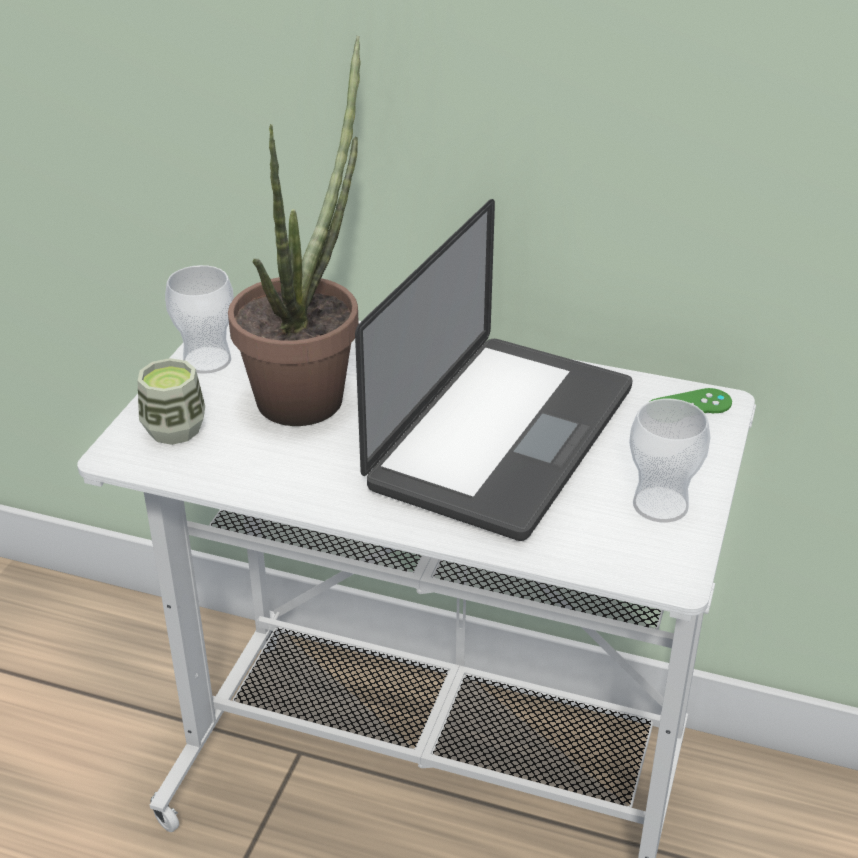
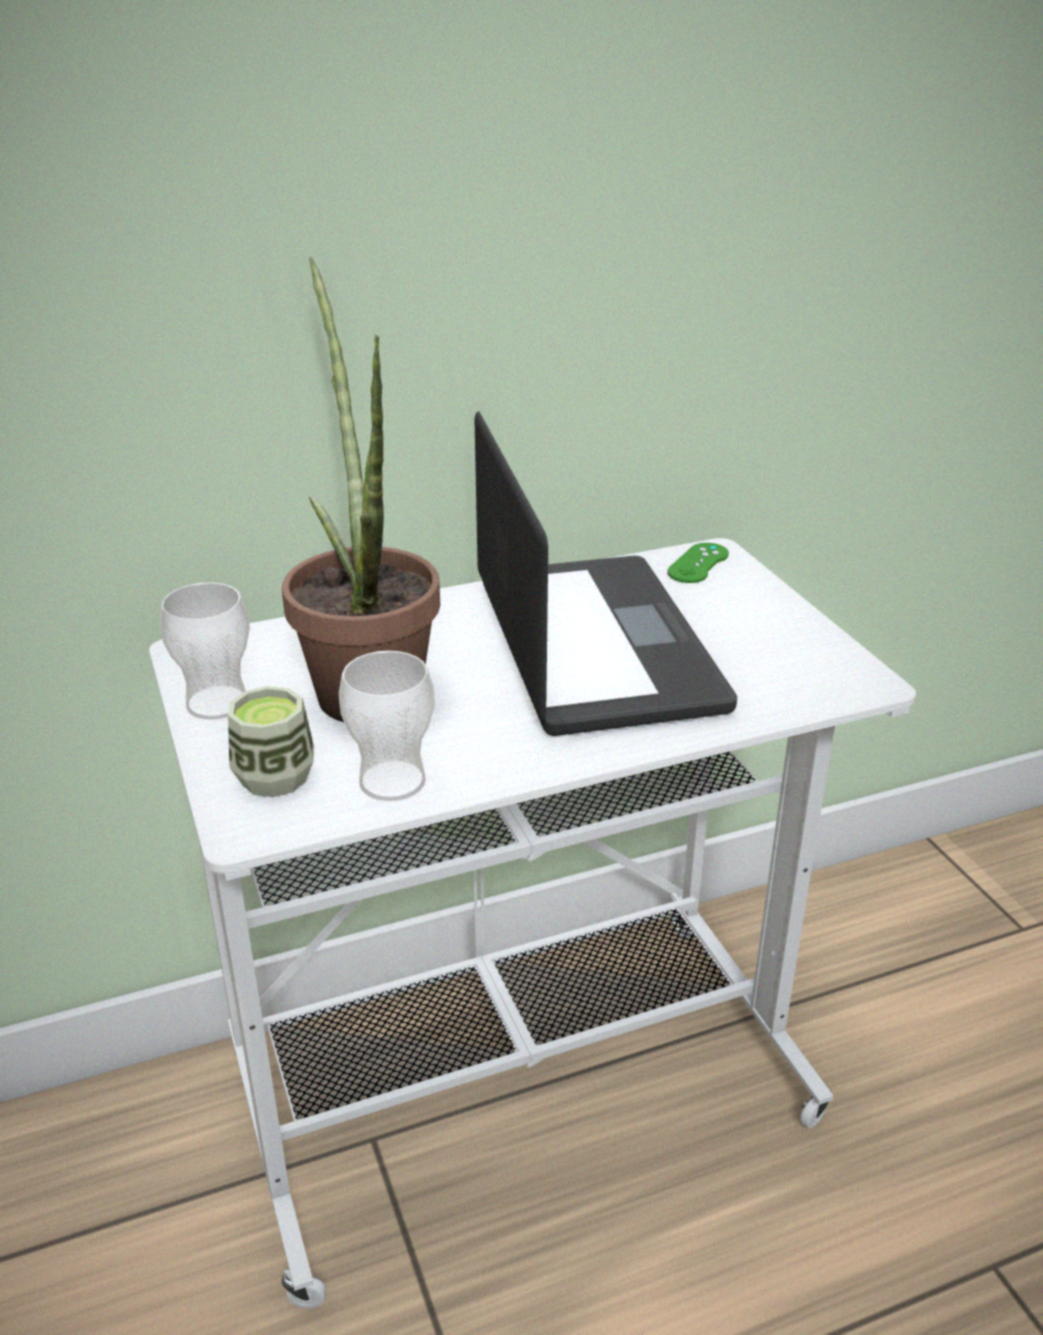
camera: 40 degrees left, 5 degrees down
(660, 505) = (784, 639): cup -> cup (392, 781)

